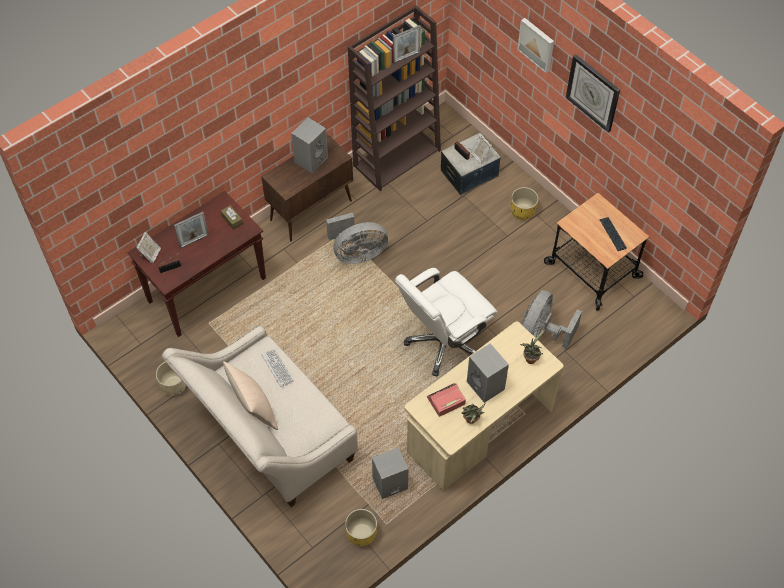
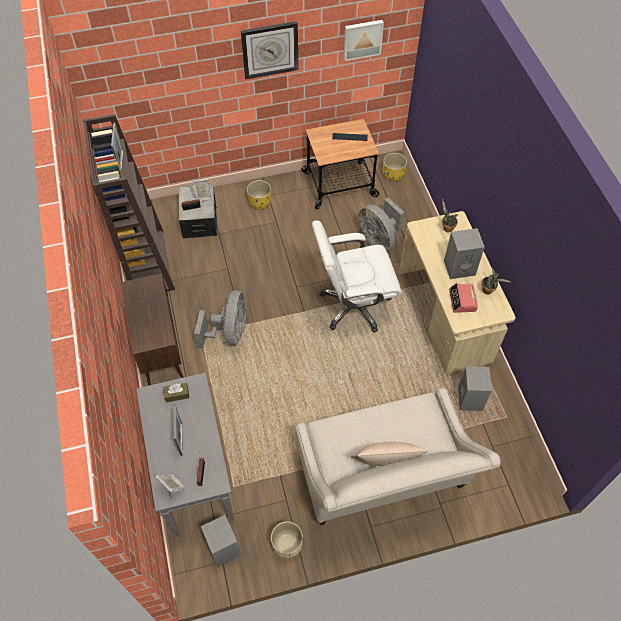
camera: 65 degrees left, 0 degrees up
(207, 289) = (194, 473): brown console table -> grey console table
(277, 368) = (349, 427): keyboard -> none
(311, 159) = (141, 305): grey speaker -> grey speaker (222, 547)
(361, 534) = (509, 440): yellow planter -> yellow planter (393, 175)
(444, 342) = (353, 305): white office chair -> white office chair turned 90 degrees clockwise
(537, 44) = (196, 59): picture -> picture (362, 39)

